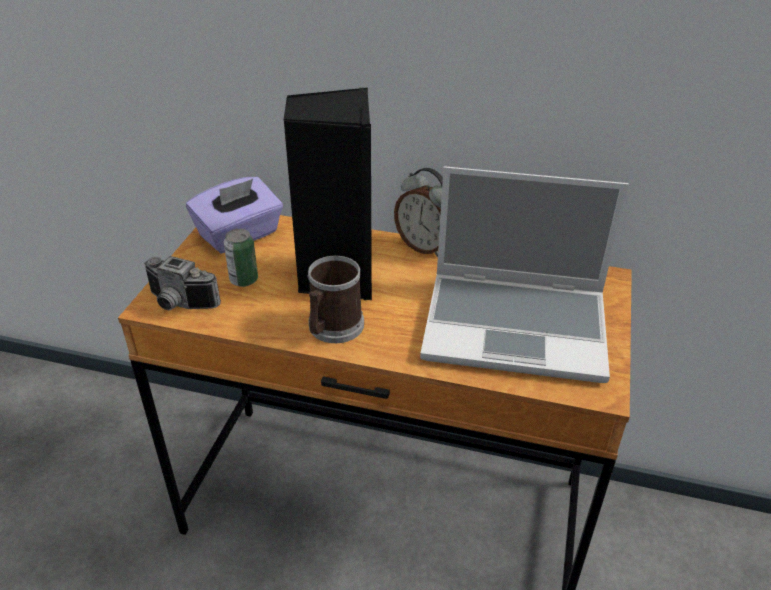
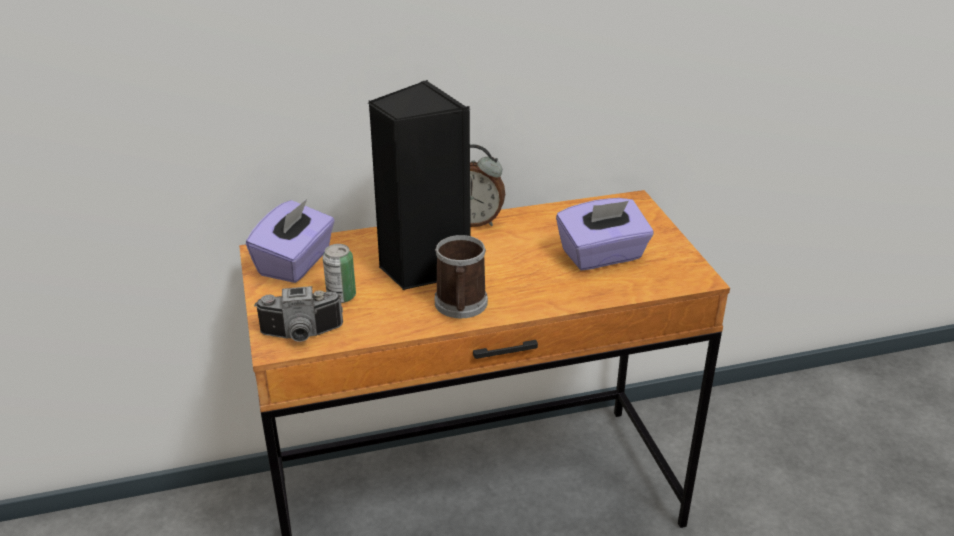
camera: 30 degrees left, 5 degrees down
(517, 327) = (602, 256): laptop -> purple tissue box

